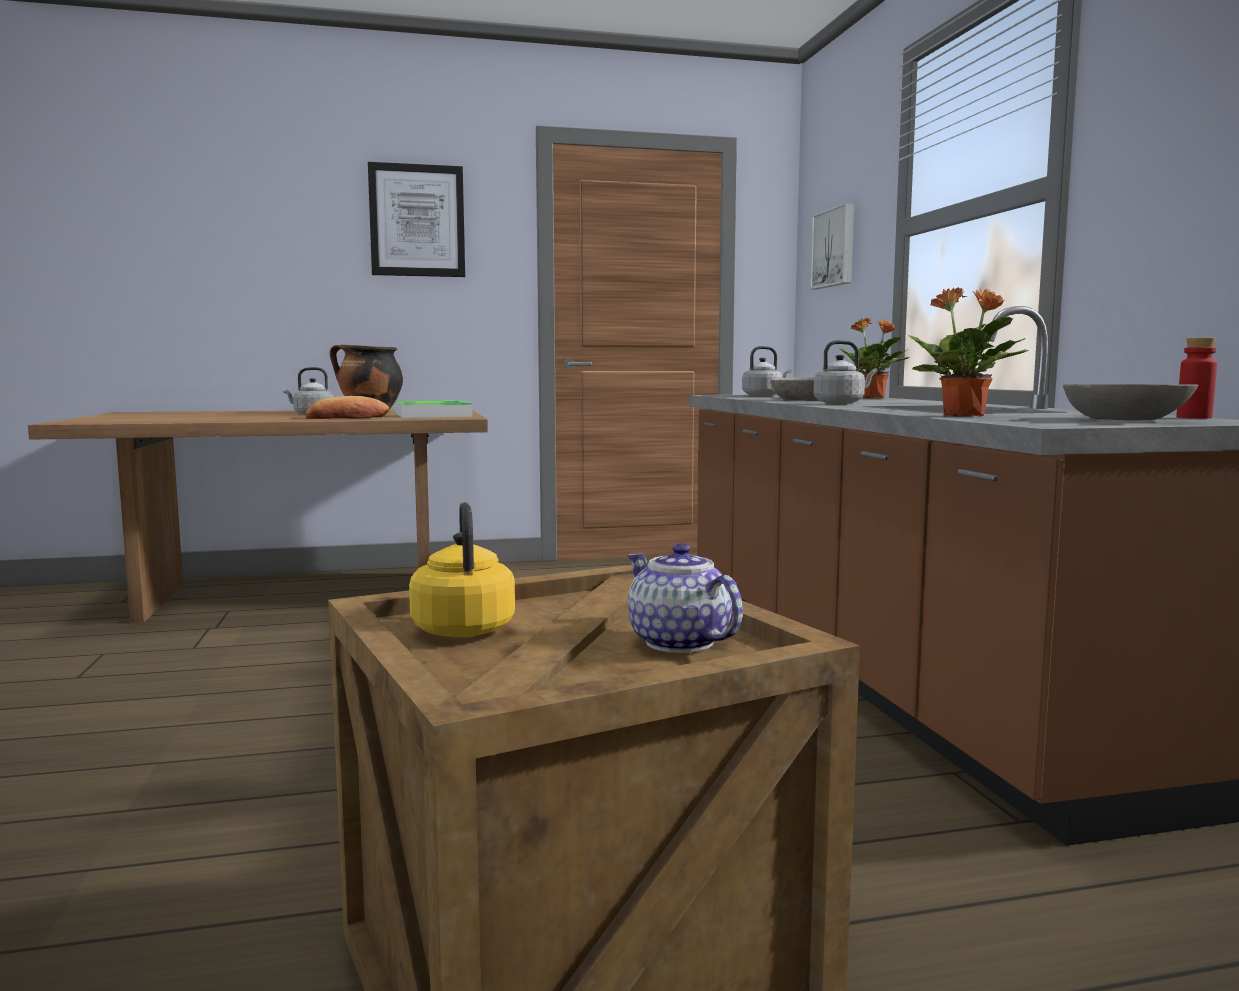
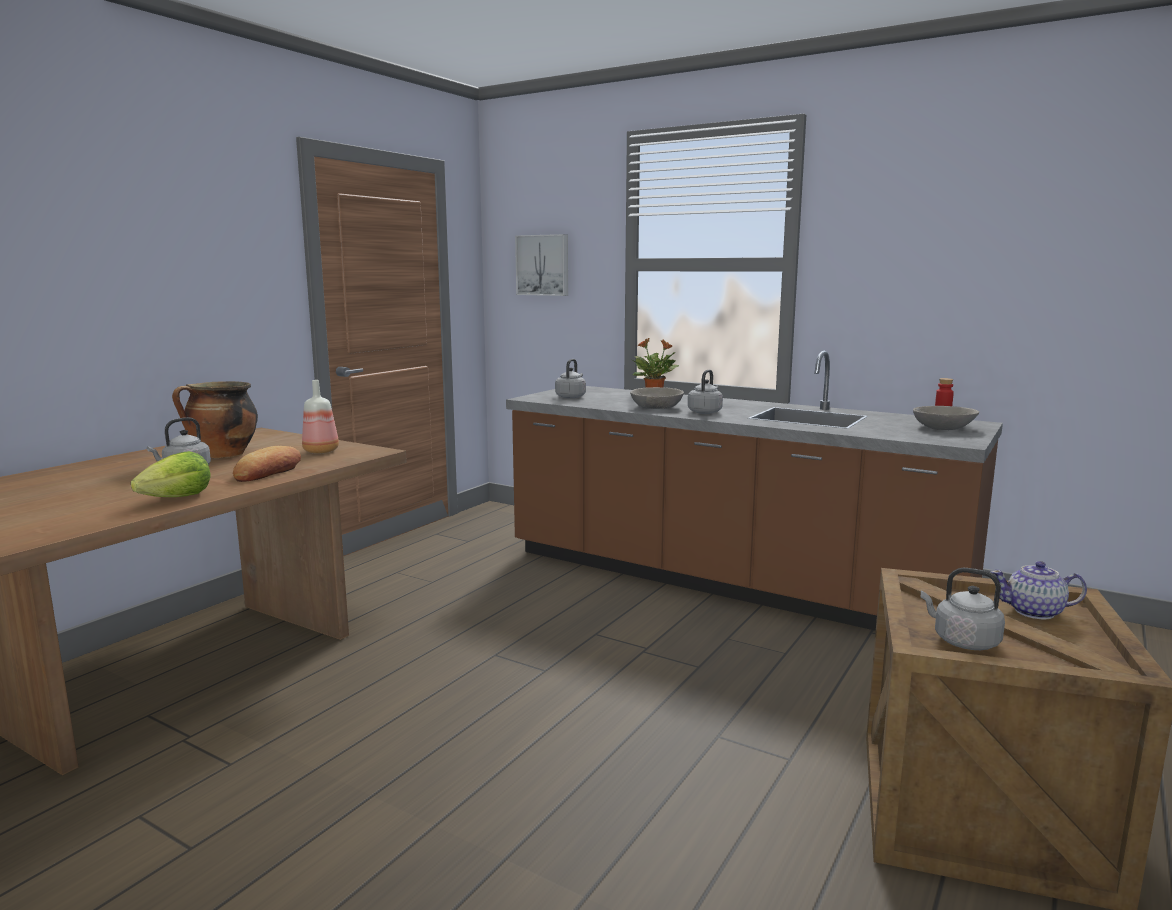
camera: 45 degrees left, 5 degrees up
(240, 420) = (178, 498): none -> lettuce
(417, 221) = (197, 233): picture -> none
(433, 415) = (322, 451): tray -> bottle
(463, 628) = (962, 641): yellow kettle -> grey kettle
(964, 416) = (877, 433): potted plant -> none

